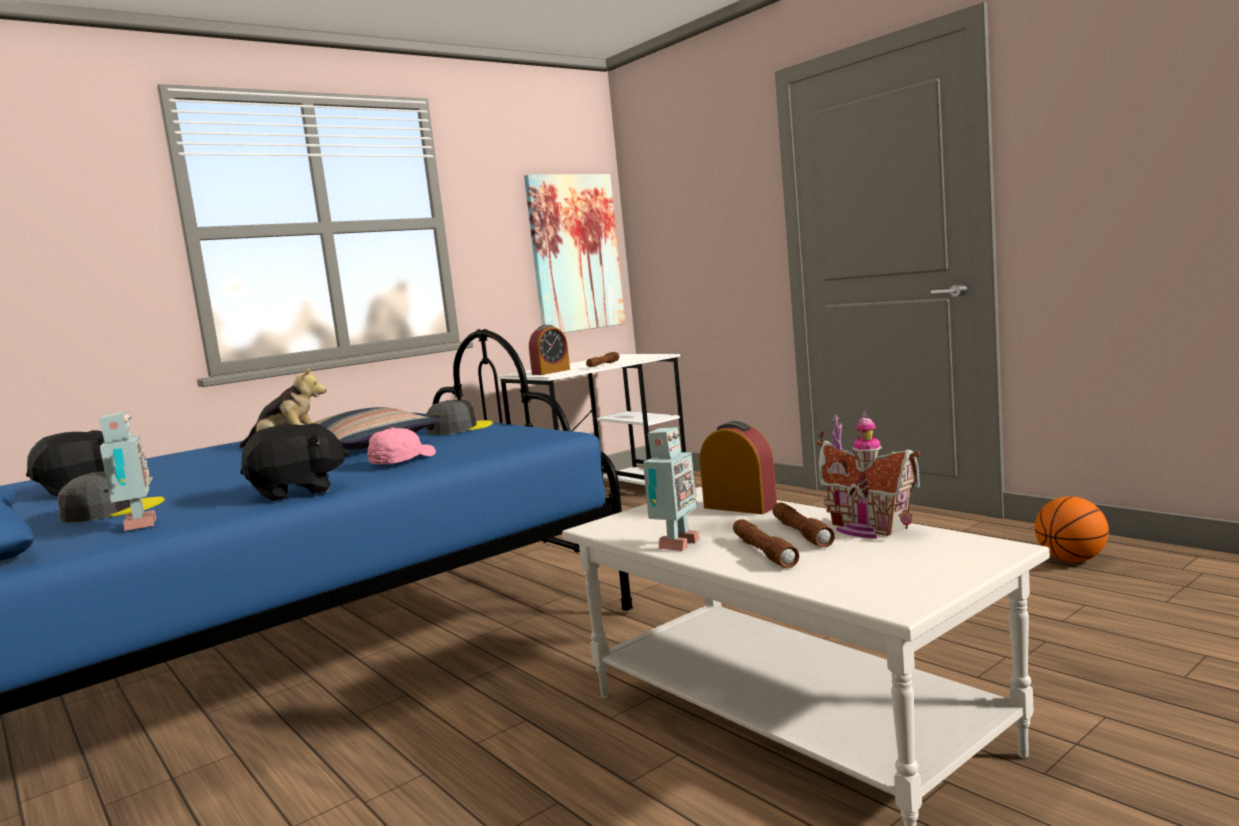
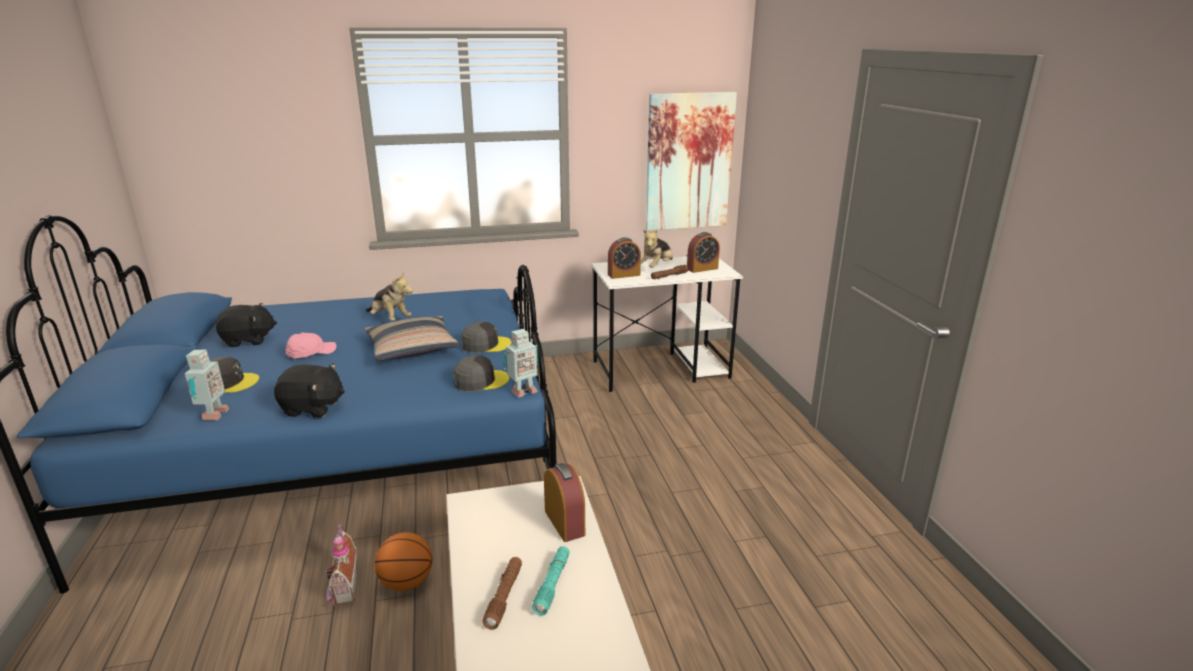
camera: 25 degrees right, 15 degrees up
(401, 461) = (400, 388): pink cap -> pink cap (311, 353)
(500, 440) = (480, 380): none -> grey cap
(578, 365) = (656, 267): none -> plush toy
(629, 358) = (702, 269): none -> alarm clock
(675, 545) = (474, 554): toy robot -> toy robot (522, 391)
(801, 533) = (552, 584): brown flashlight -> turquoise flashlight
(866, 529) = (593, 604): toy house -> toy house (342, 589)
(1071, 560) = (917, 619): basketball -> basketball (406, 582)

